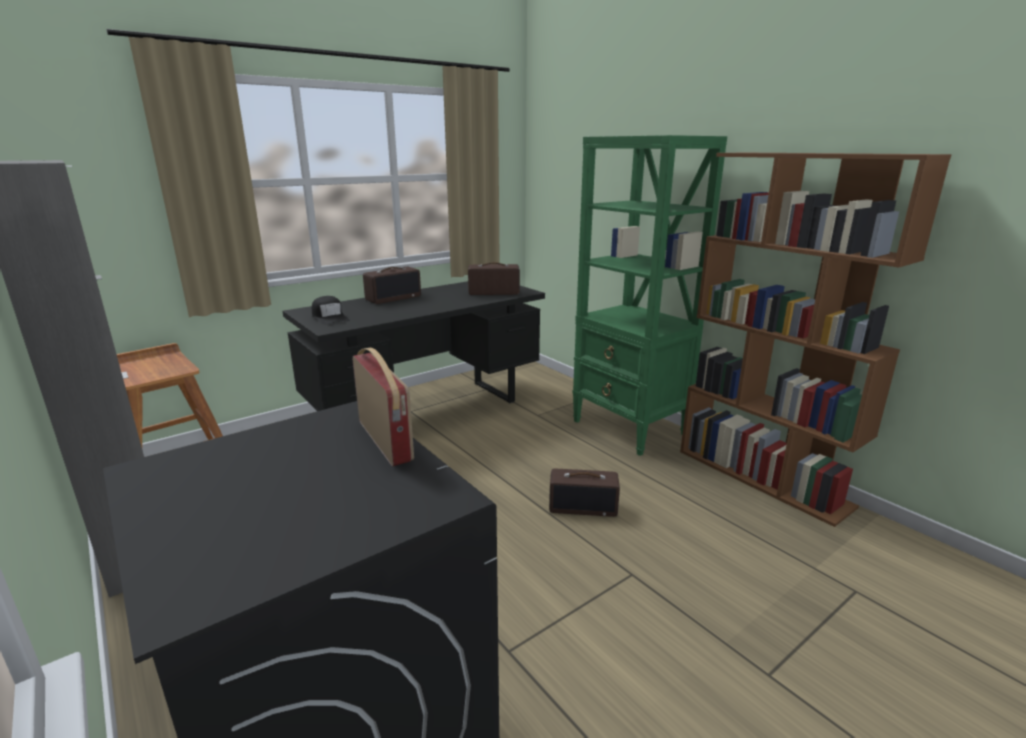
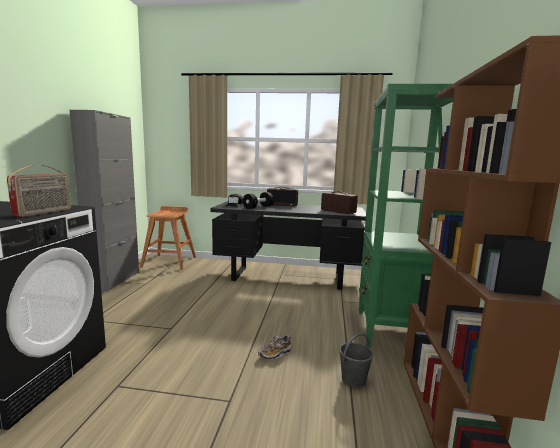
camera: 45 degrees right, 10 degrees down
(381, 313) = (258, 207): none -> black dumbbell
(583, 506) = (275, 353): radio -> shoe
(675, 488) = (353, 380): none -> grey bucket

